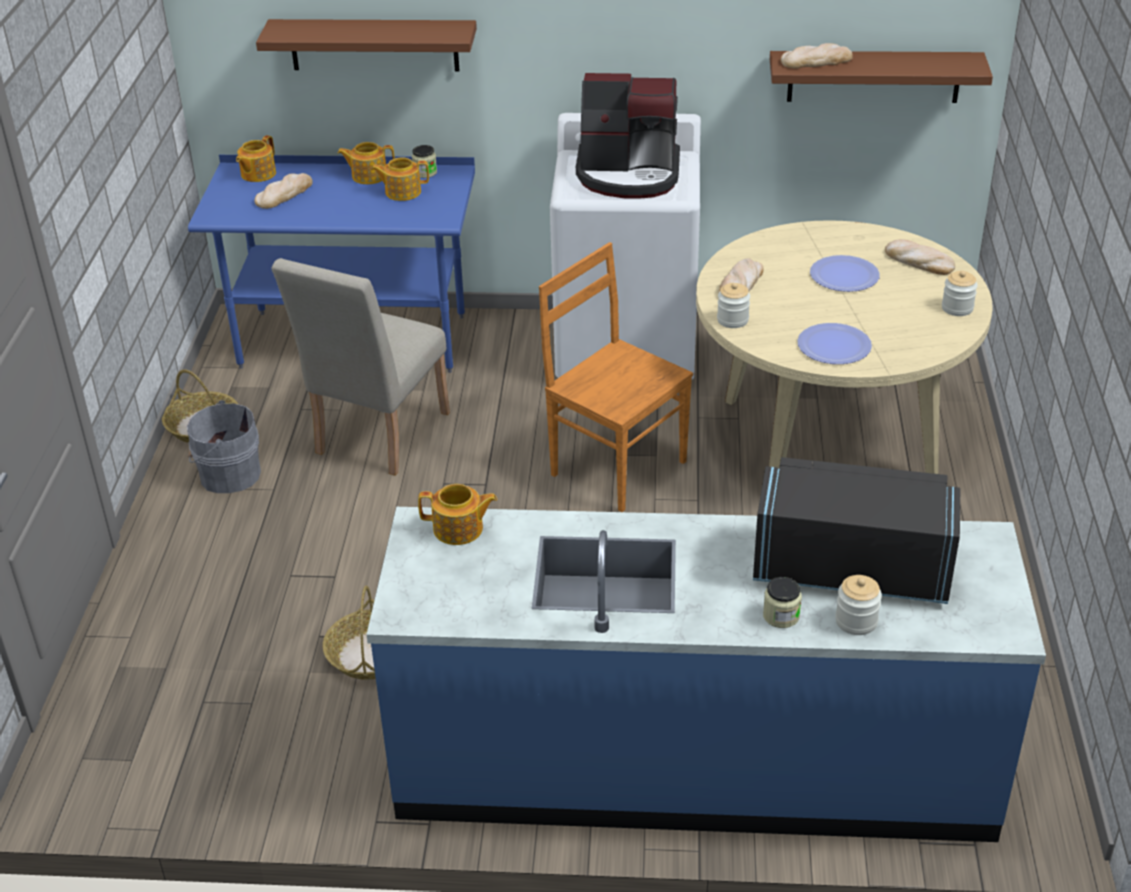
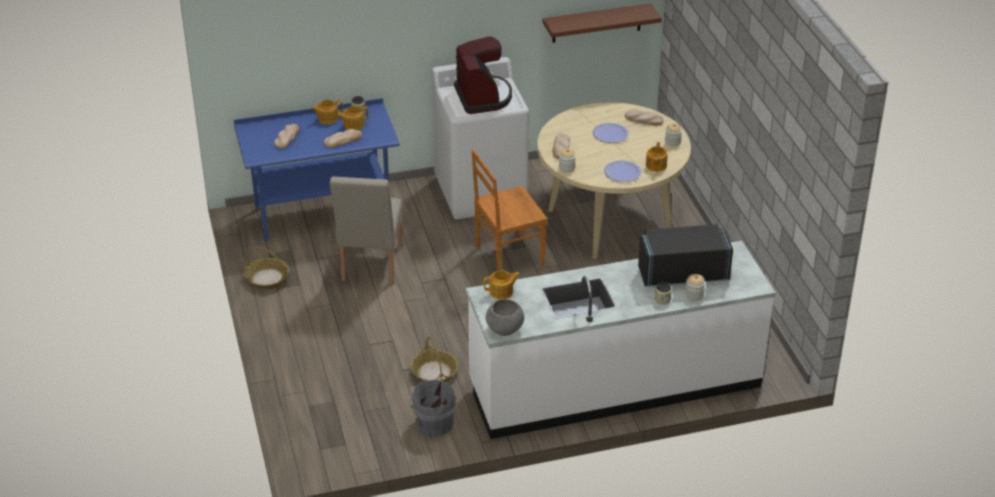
camera: 20 degrees left, 0 degrees up
(227, 474) = (299, 301): grey bucket -> grey bucket (432, 423)
(257, 174) = (262, 128): teapot -> teapot (655, 166)
(374, 45) = (327, 46): brown shelf -> none
(416, 610) = (504, 329): none -> grey bowl
(615, 466) = (507, 256): brown chair -> brown chair turned 45 degrees counterclockwise
(629, 175) = (483, 97): coffee machine -> coffee machine turned 90 degrees counterclockwise
(693, 763) = (614, 385): blue counter -> white counter
(816, 61) = (569, 21): bread -> bread (343, 140)

